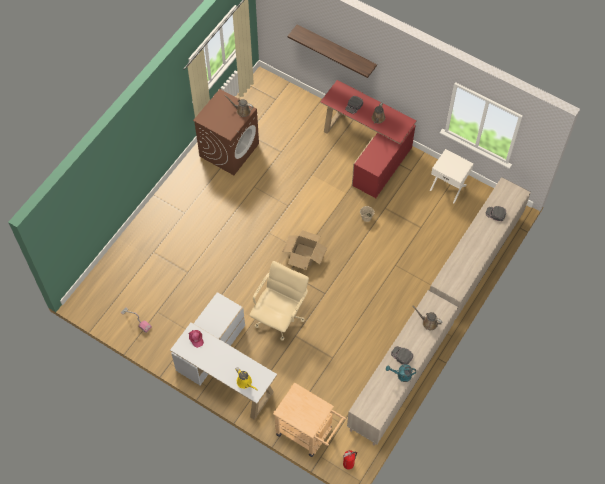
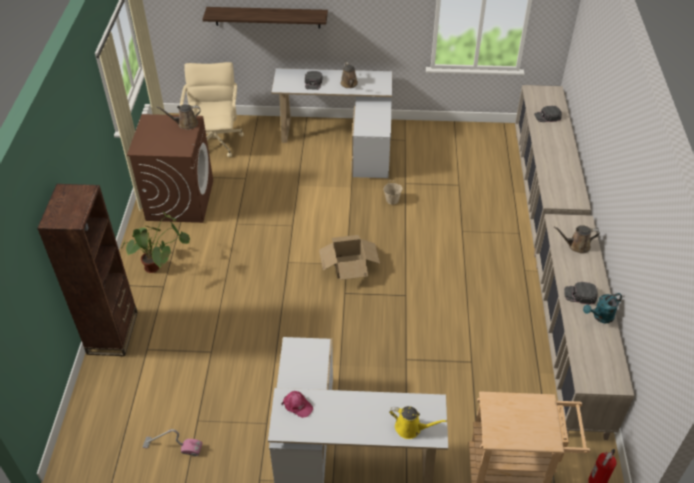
camera: 30 degrees left, 15 degrees down
(140, 231) = (113, 333): none -> brown bookcase
(190, 196) = (160, 266): none -> potted plant
(279, 316) = (370, 347): beige office chair -> beige office chair (215, 141)
(368, 150) = (344, 140): red desk -> white desk
(448, 187) = (455, 139): white nightstand -> none

